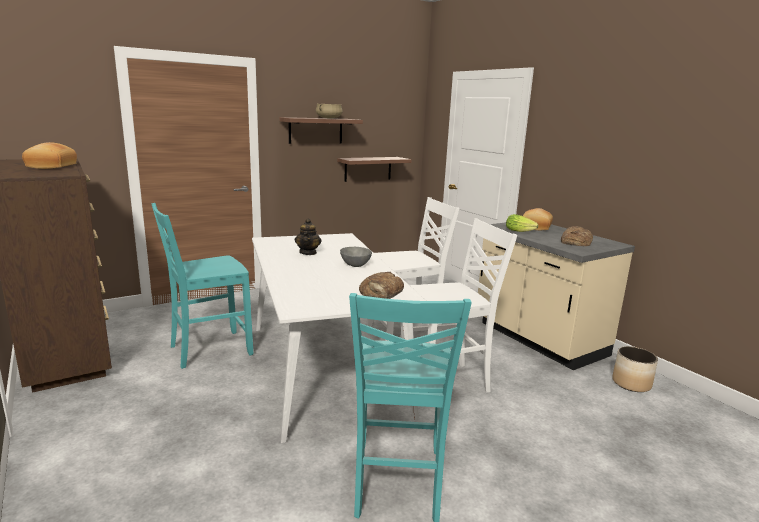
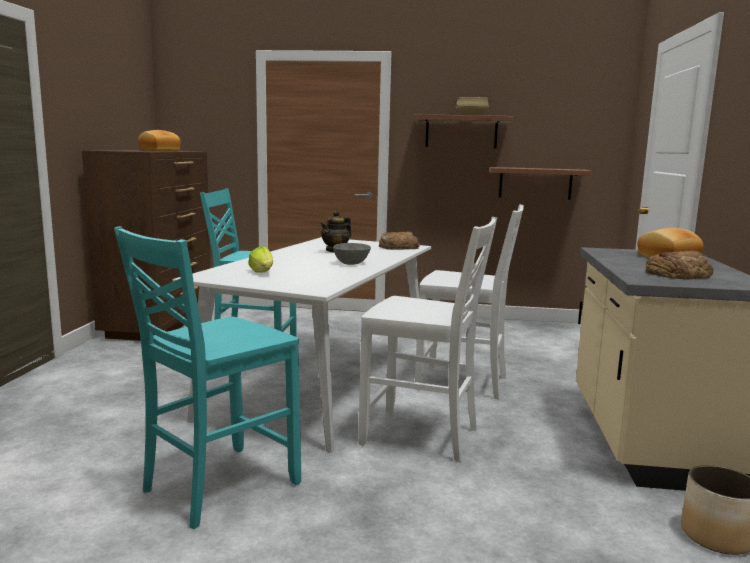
camera: 40 degrees right, 5 degrees down
(381, 292) = (310, 281): bread -> bread (397, 247)
(521, 231) = (622, 257): lettuce -> lettuce (262, 272)

